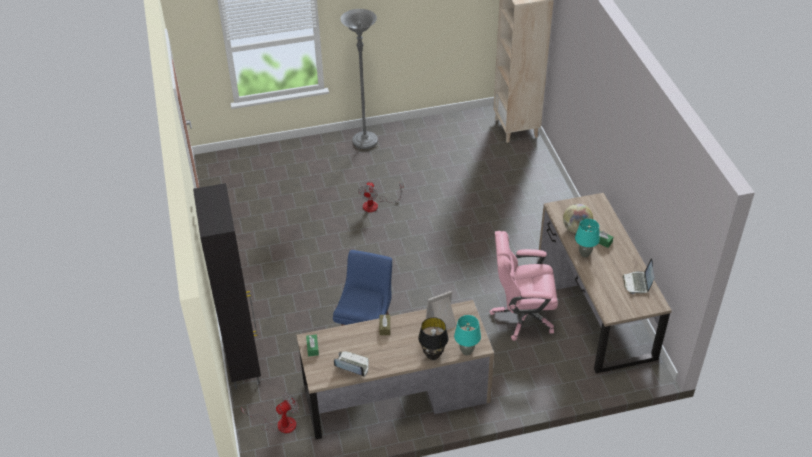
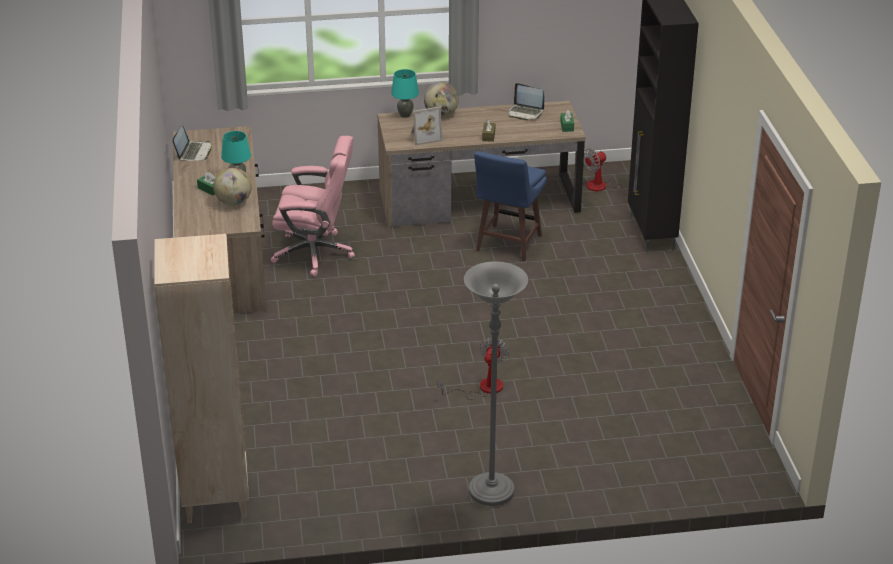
camera: 175 degrees left, 10 degrees down
(432, 355) = (441, 115): black table lamp -> globe

